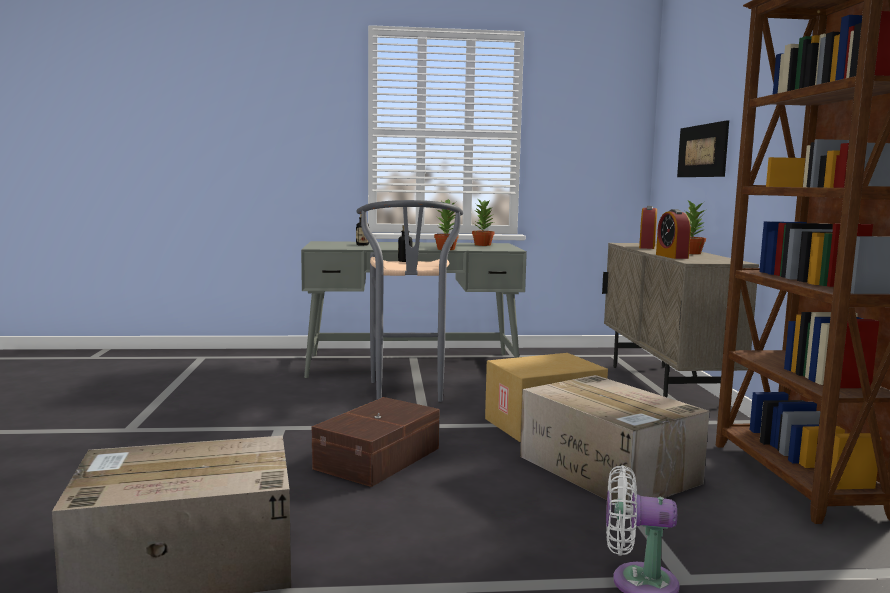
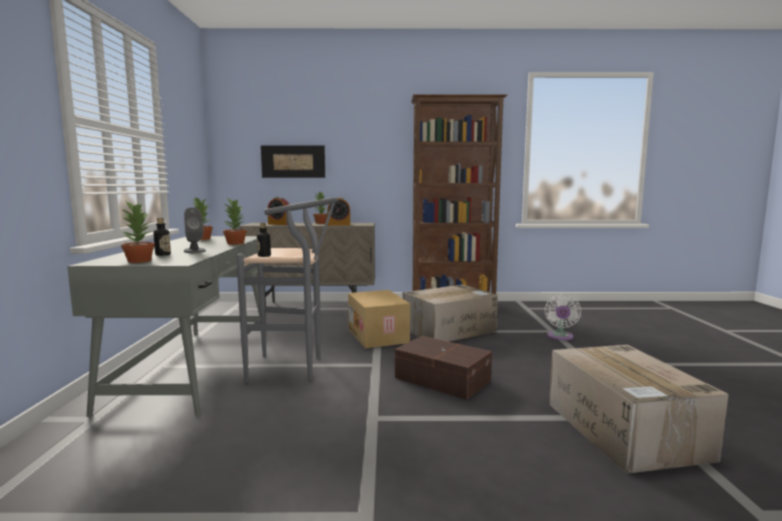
camera: 85 degrees left, 0 degrees up
(328, 244) = (139, 261): none -> potted plant
(386, 247) = (194, 251): none -> grey speaker

